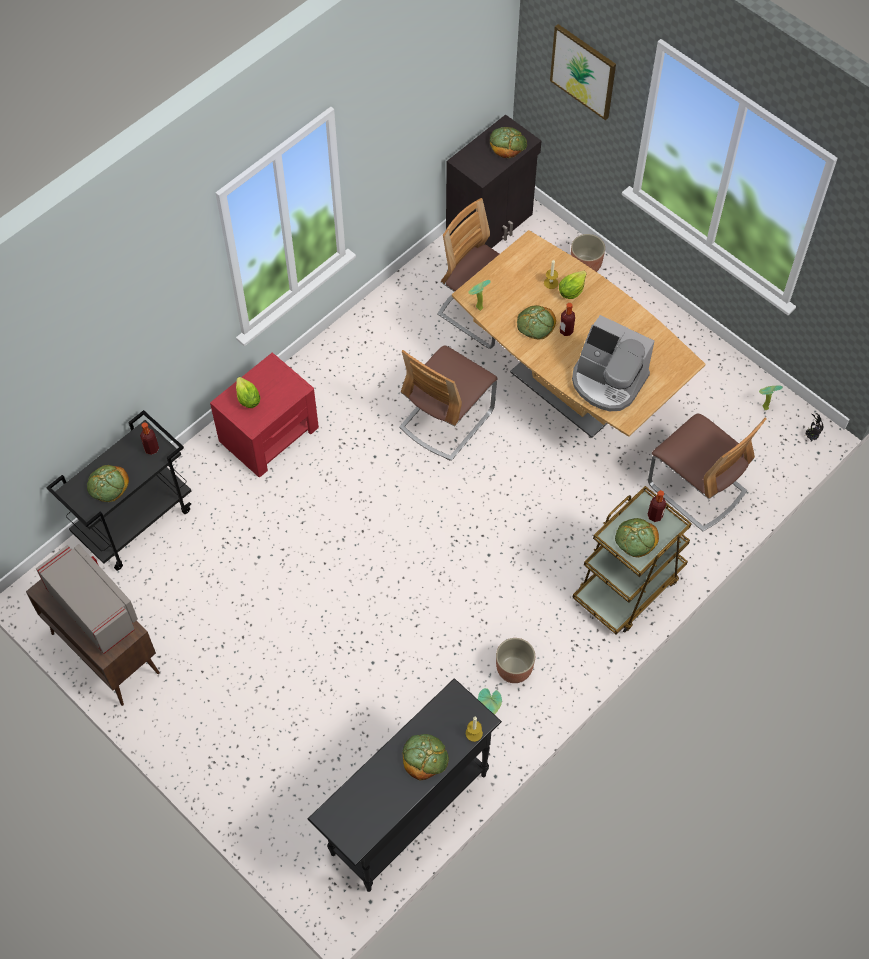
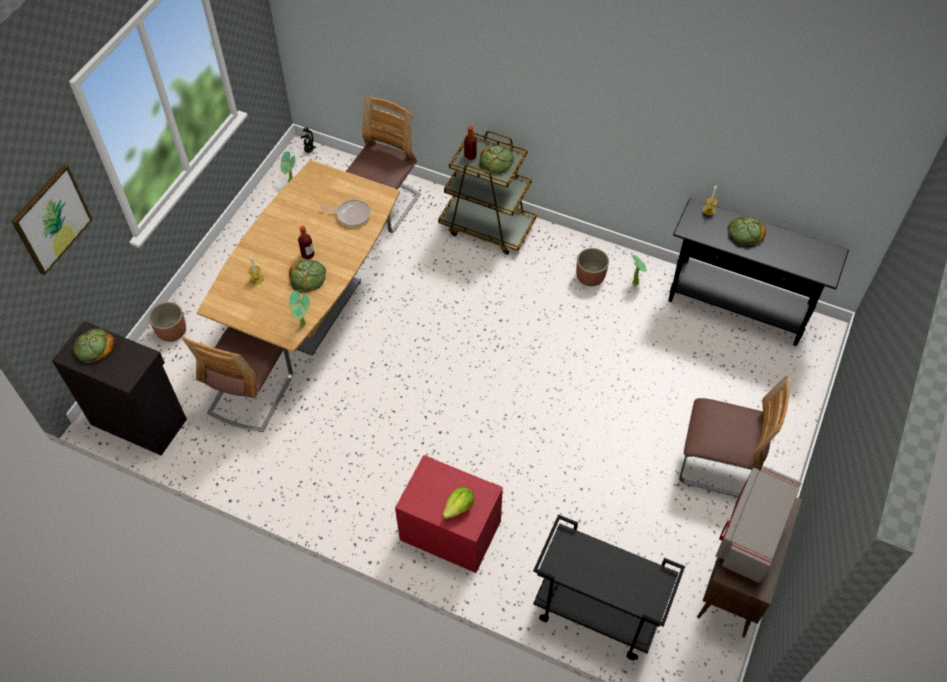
camera: 110 degrees left, 5 degrees down
(108, 485) = (626, 574): bread -> none
(151, 449) = (568, 551): bottle -> none
(446, 419) = (379, 389): chair -> chair (719, 464)
(571, 291) = (261, 262): lettuce -> none
(608, 381) = (351, 215): coffee machine -> frying pan

